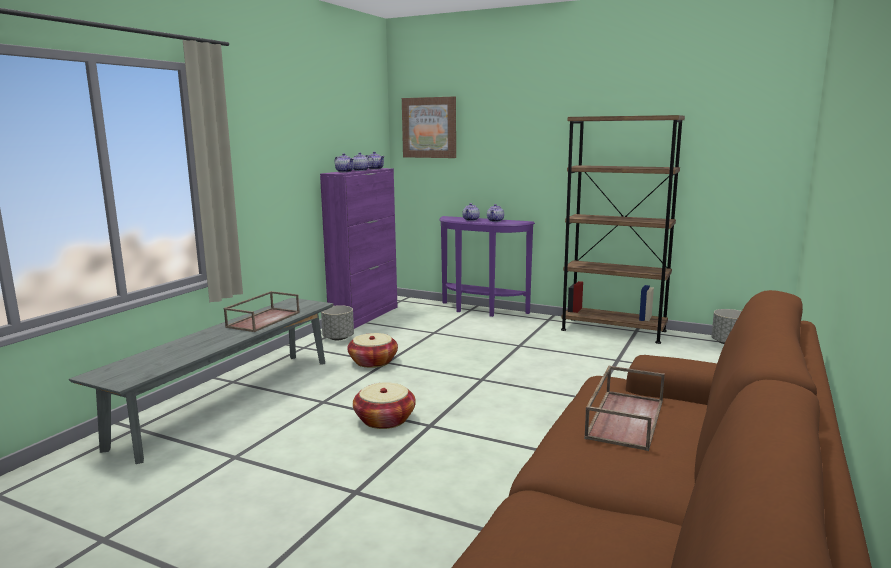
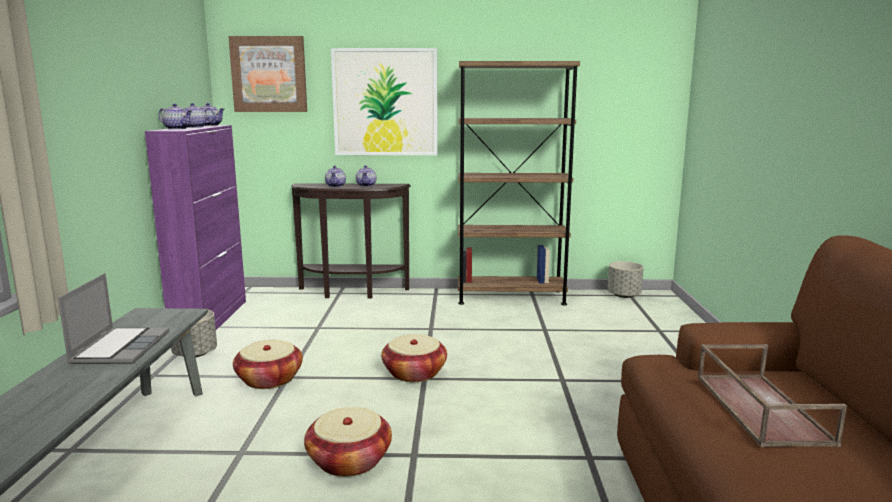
camera: 25 degrees left, 0 degrees up
(263, 319) = (120, 347): brown tray -> laptop
(477, 375) = (414, 373): none -> basket
(480, 310) = (352, 293): purple console table -> brown console table
(517, 151) = (385, 102): none -> picture

